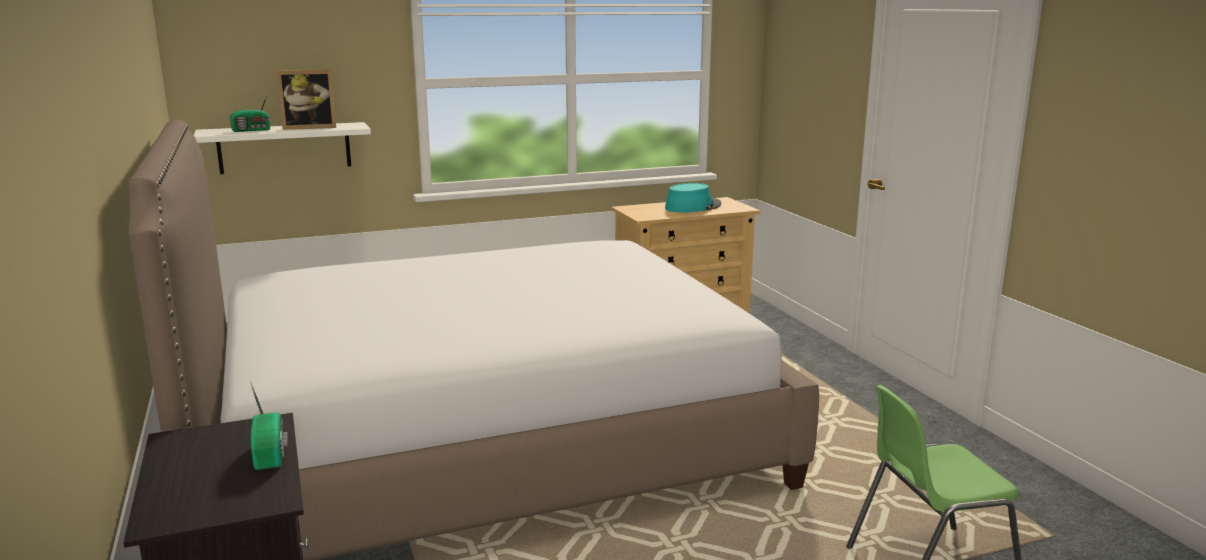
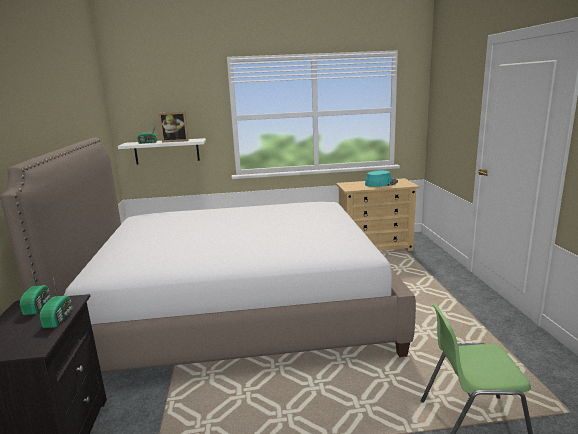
camera: 15 degrees right, 0 degrees up
(208, 438) = (38, 306): none -> radio

